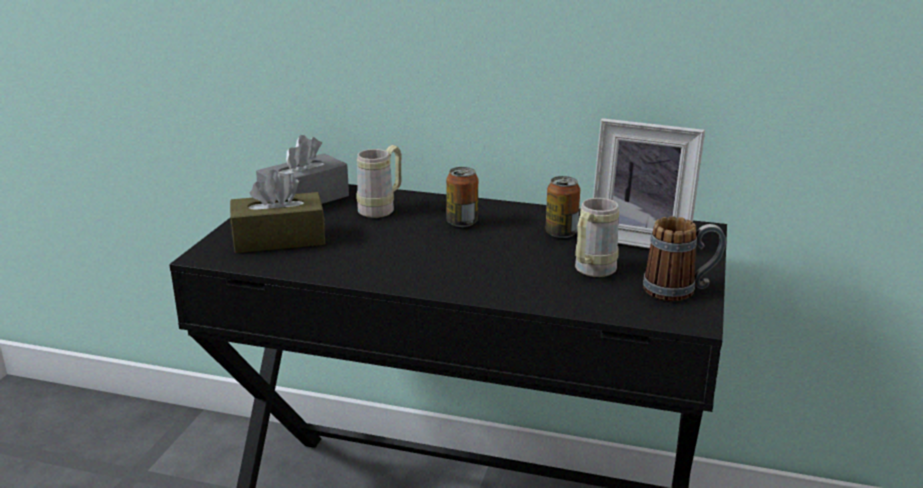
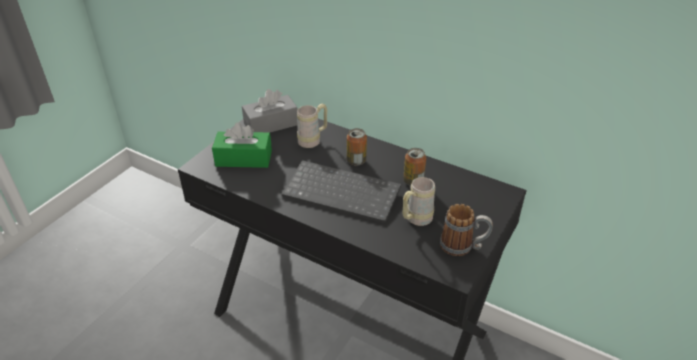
camera: 15 degrees right, 15 degrees up
(279, 239) = (244, 158): brown tissue box -> green tissue box
(463, 256) = (343, 192): none -> keyboard
(641, 239) = (462, 195): picture frame -> none

